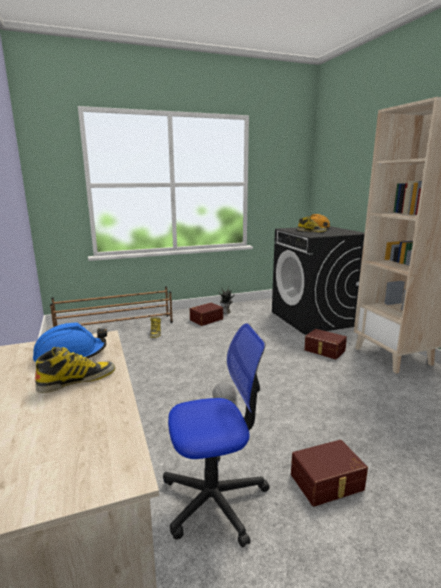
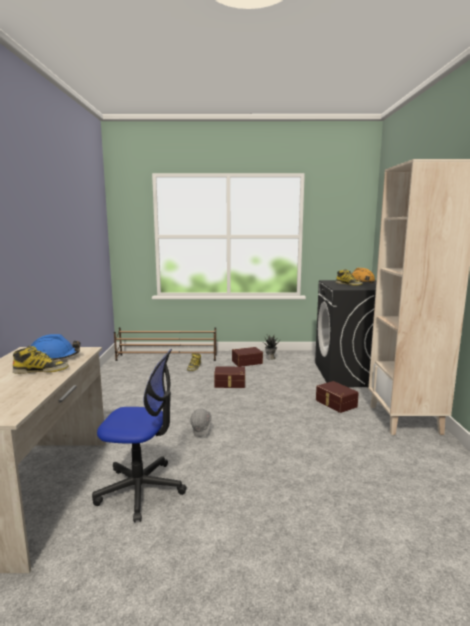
camera: 20 degrees right, 5 degrees down
(328, 483) = (236, 501): brown storage box -> brown storage box (230, 384)

